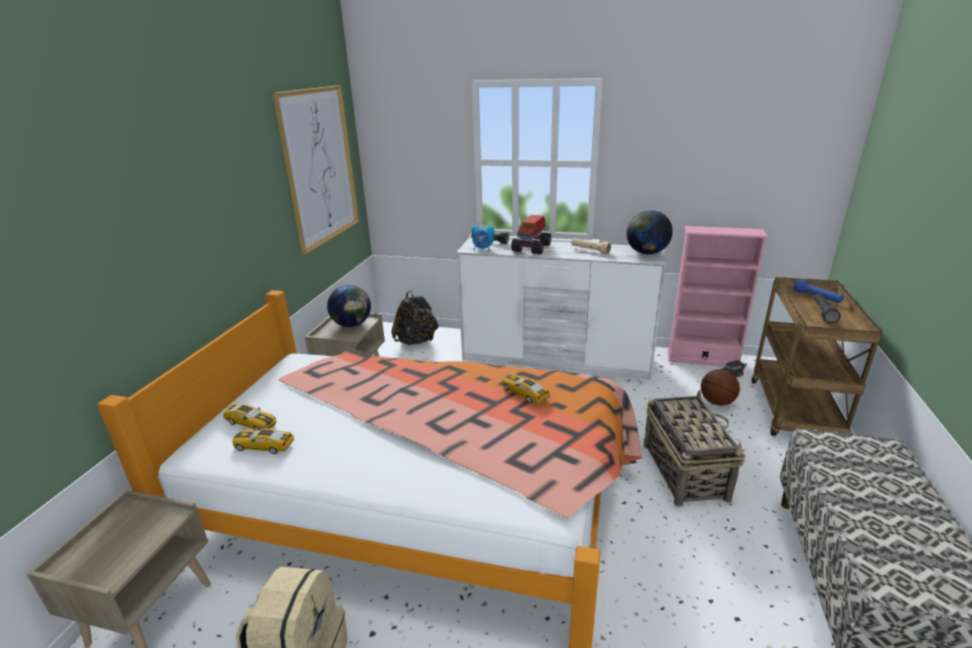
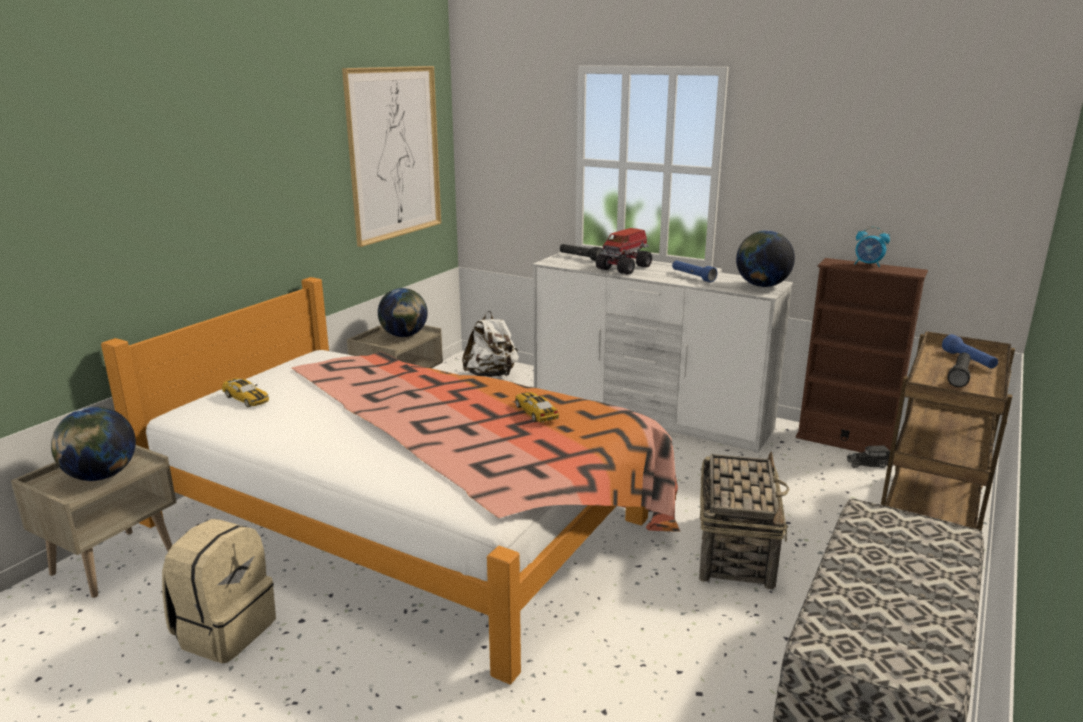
camera: 15 degrees right, 5 degrees down
(130, 542) = (101, 476): none -> globe
(263, 445) = (246, 418): toy car -> none
(416, 341) = (491, 375): black backpack -> white backpack
(483, 249) = (565, 264): alarm clock -> alarm clock (868, 265)
(590, 250) = (692, 277): beige flashlight -> blue flashlight
(702, 359) = (845, 442): pink bookcase -> brown bookcase
(717, 402) = (831, 489): basketball -> none

